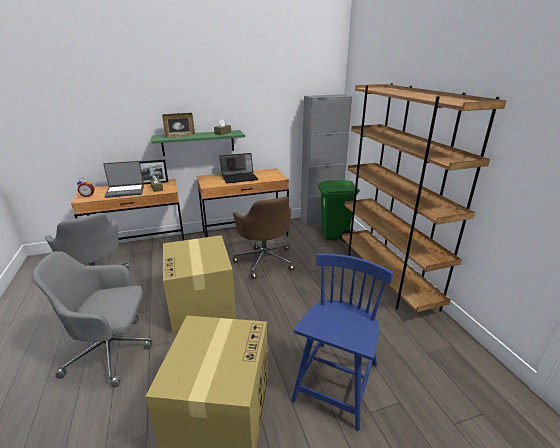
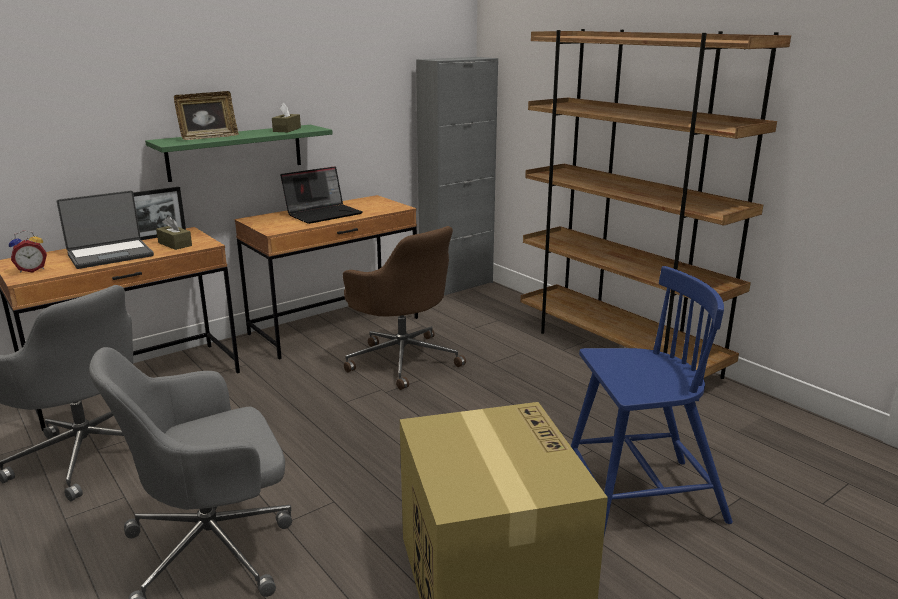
camera: 20 degrees left, 5 degrees down
(202, 305) = (338, 444): cardboard box -> none
(335, 235) = (497, 305): green trash can -> none
(336, 383) = (640, 497): blue chair -> blue chair turned 75 degrees clockwise

